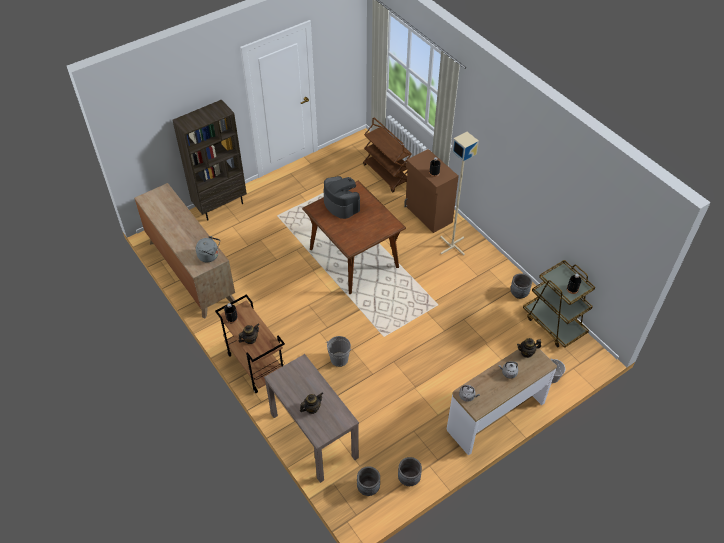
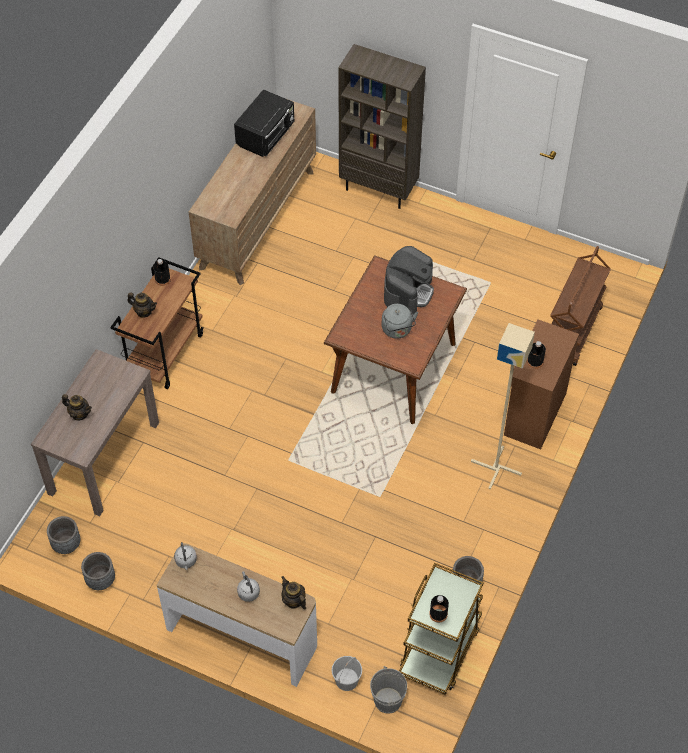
camera: 60 degrees right, 5 degrees up
(168, 214) = (266, 136): none -> black microwave
(210, 256) = (230, 208): grey kettle -> grey kettle (397, 330)
(339, 359) = (224, 430): grey bucket -> grey bucket (387, 700)

